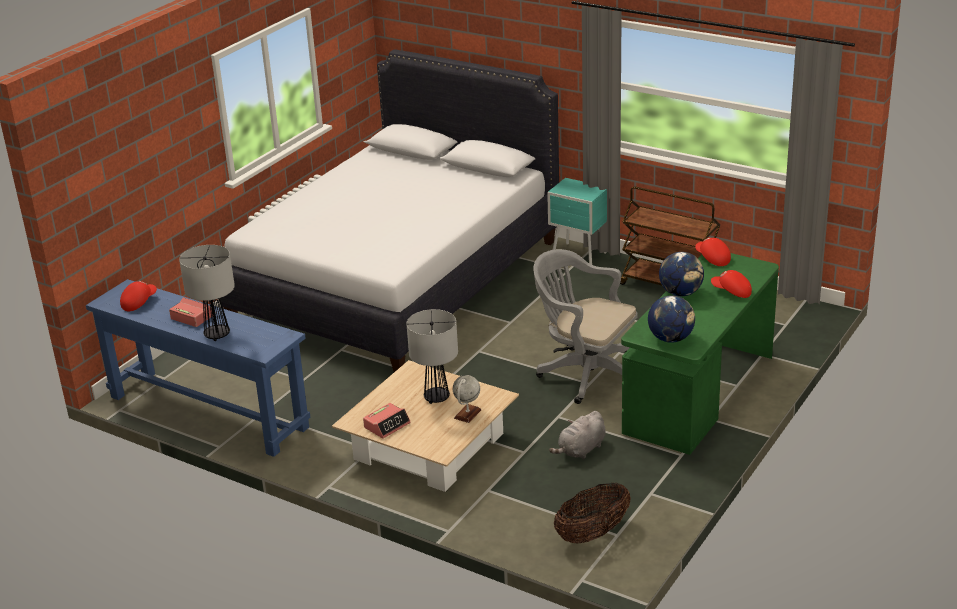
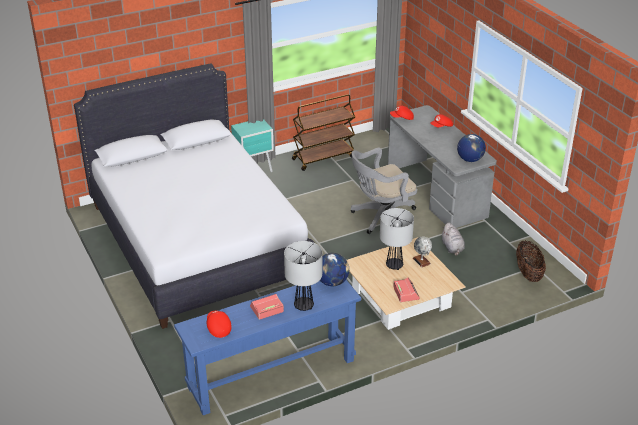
camera: 60 degrees left, 5 degrees up
(681, 293) = (427, 139): globe -> globe (332, 282)
(700, 394) = (436, 192): green desk -> grey desk

